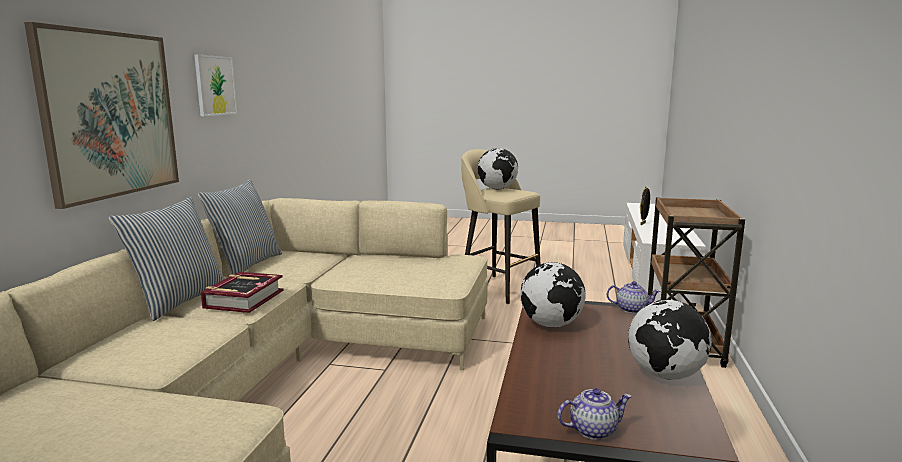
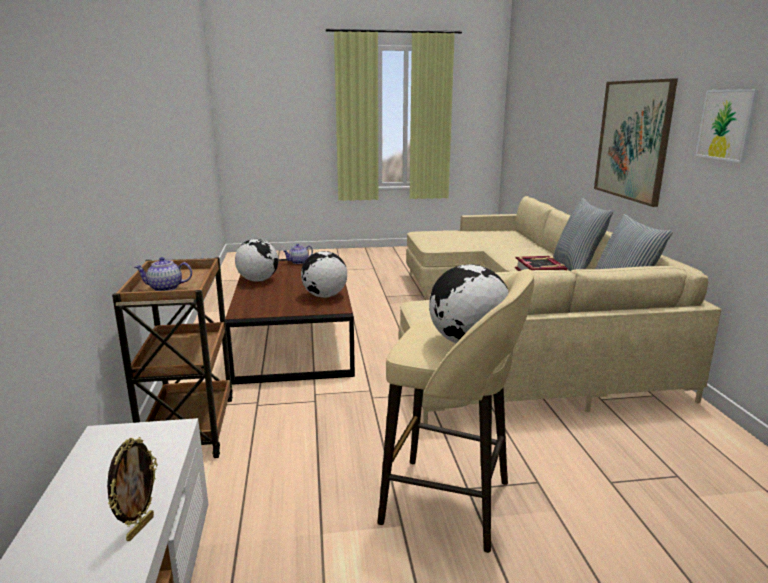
camera: 160 degrees right, 5 degrees up
(632, 309) = (261, 315): teapot -> teapot (165, 288)

